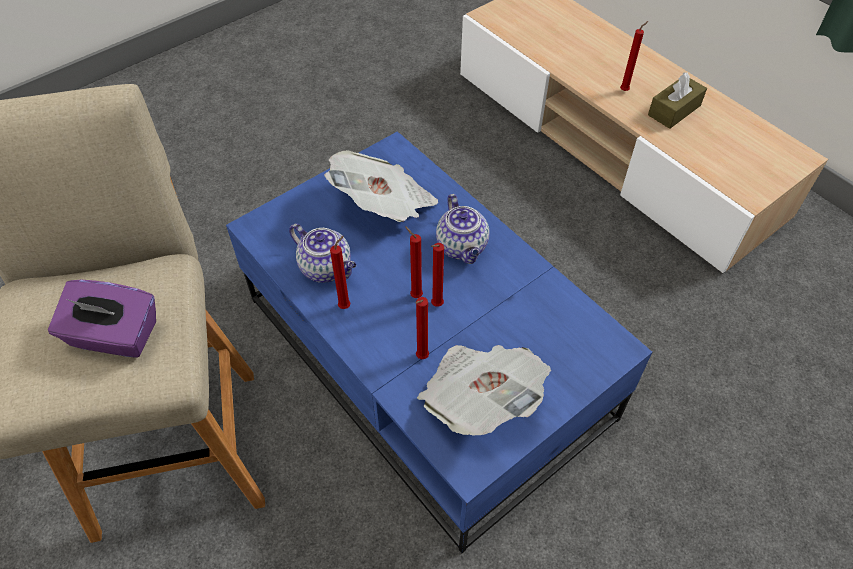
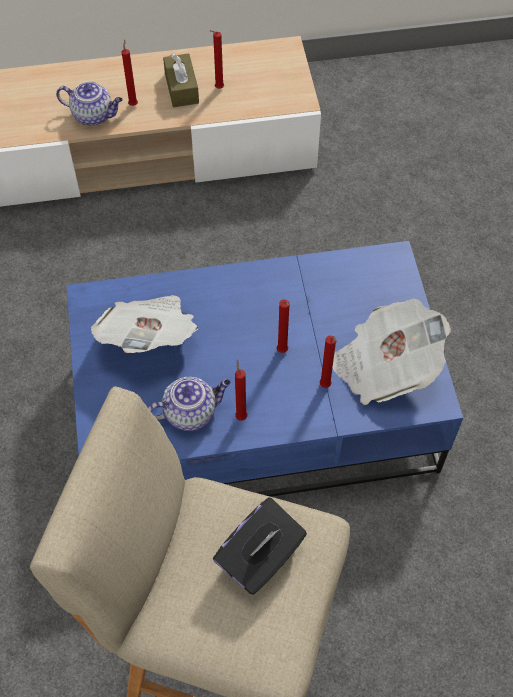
camera: 60 degrees left, 5 degrees up
(114, 336) = (260, 558): purple tissue box -> black tissue box
(414, 295) = (262, 361): red candle -> red candle (218, 88)
(463, 247) = (236, 304): teapot -> teapot (94, 116)

